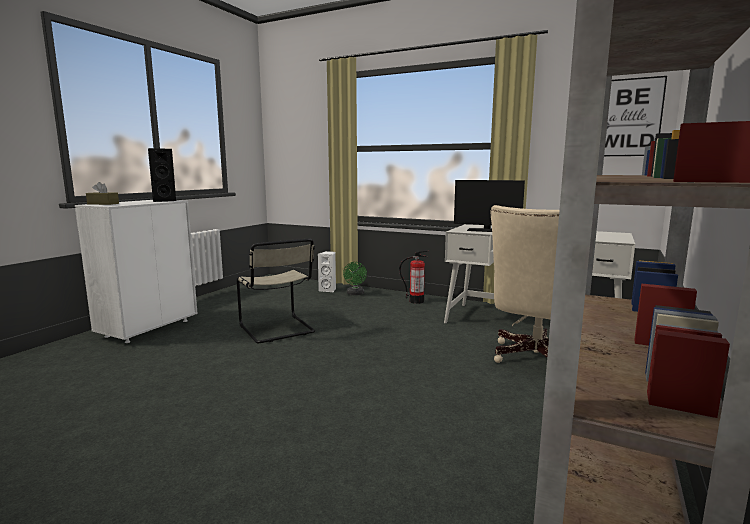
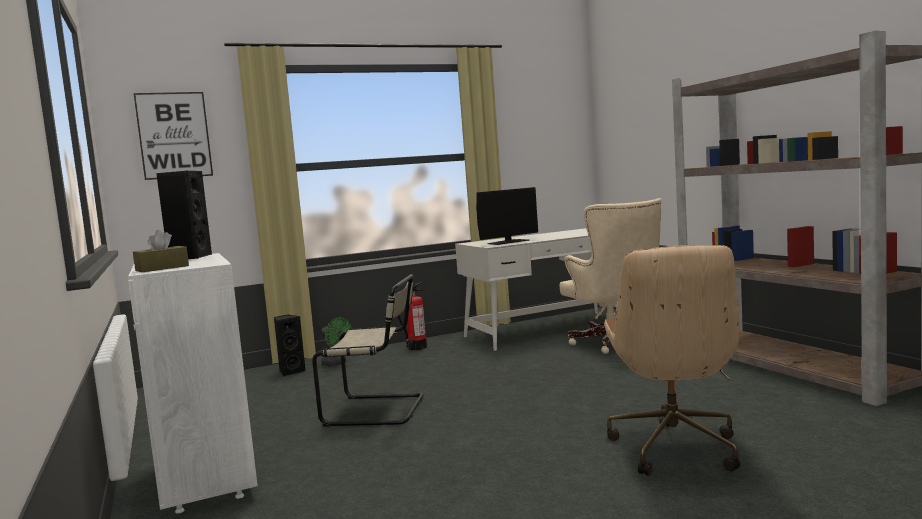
camera: 50 degrees left, 5 degrees down
(255, 461) = (674, 452): none -> brown office chair
(328, 290) = (291, 371): white speaker -> black speaker
(628, 118) = (565, 128): picture -> picture (174, 135)

